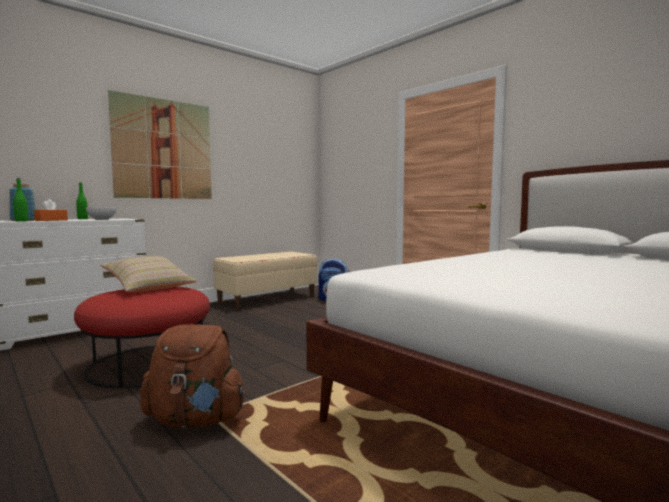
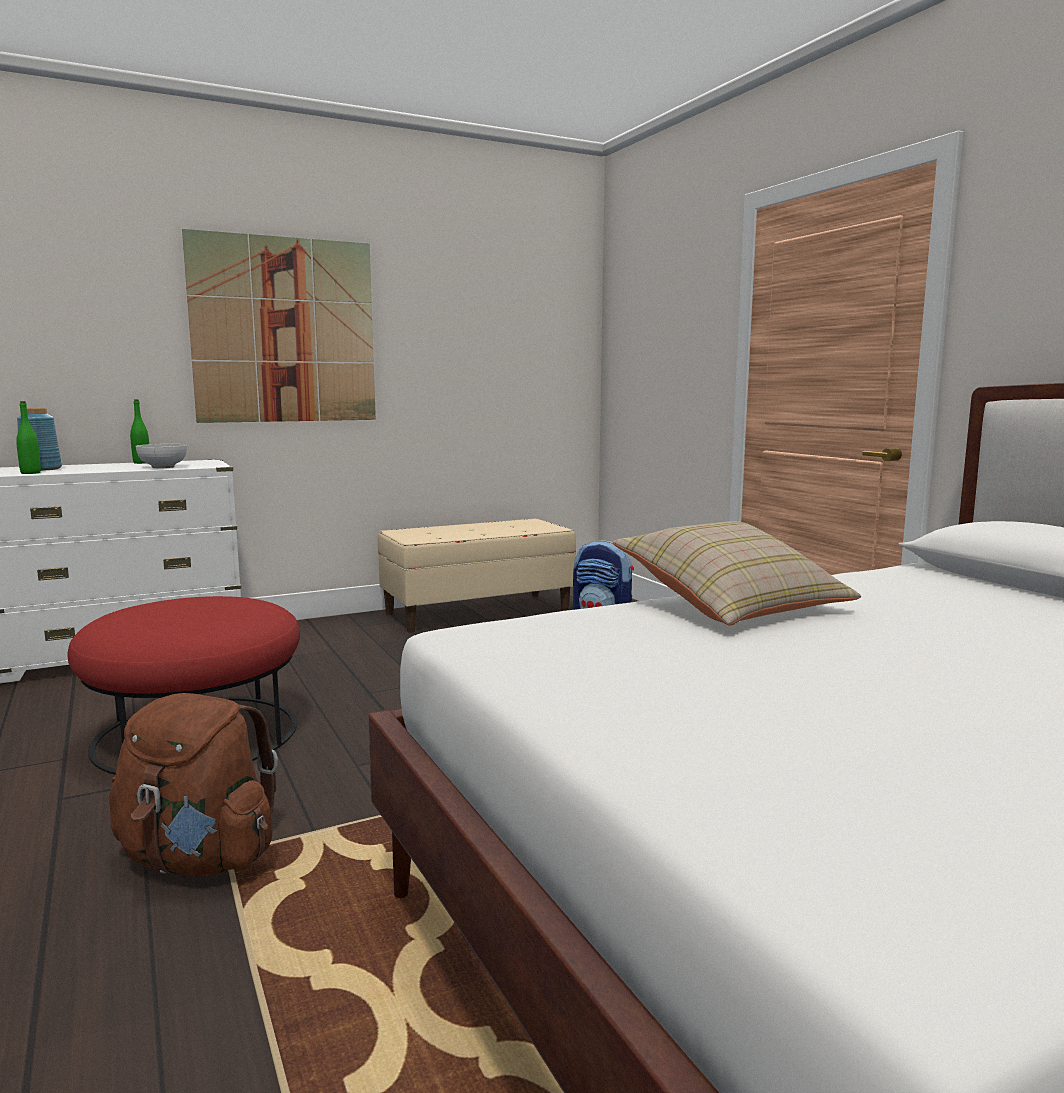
camera: 15 degrees right, 5 degrees up
(51, 220) = (80, 470): orange tissue box -> none
(149, 288) = (204, 601): beige pillow -> beige pillow (731, 606)

